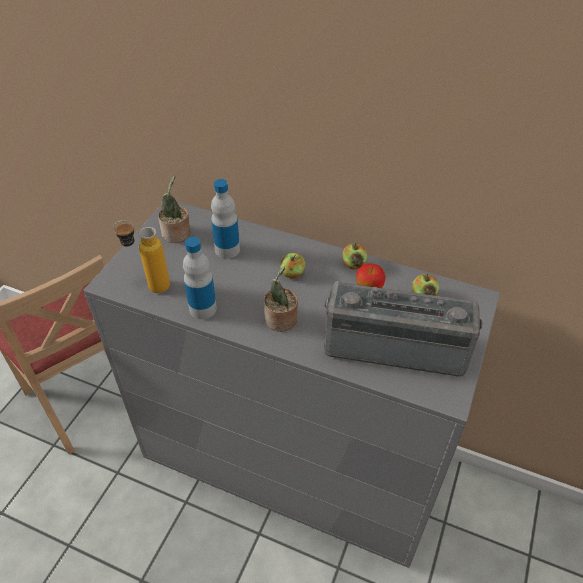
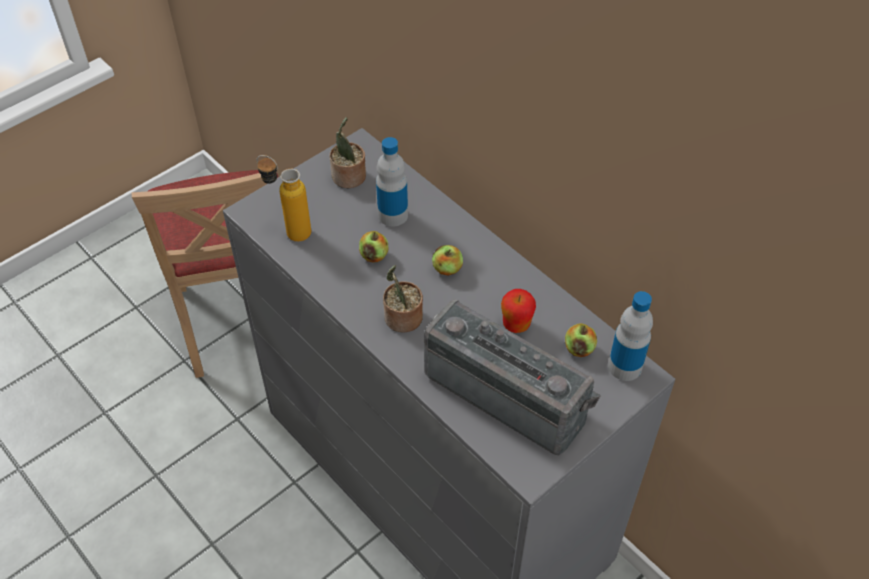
camera: 25 degrees right, 5 degrees up
(203, 309) = (329, 275): bottle -> bottle (625, 366)
(353, 264) = (523, 282): apple -> apple (374, 255)

